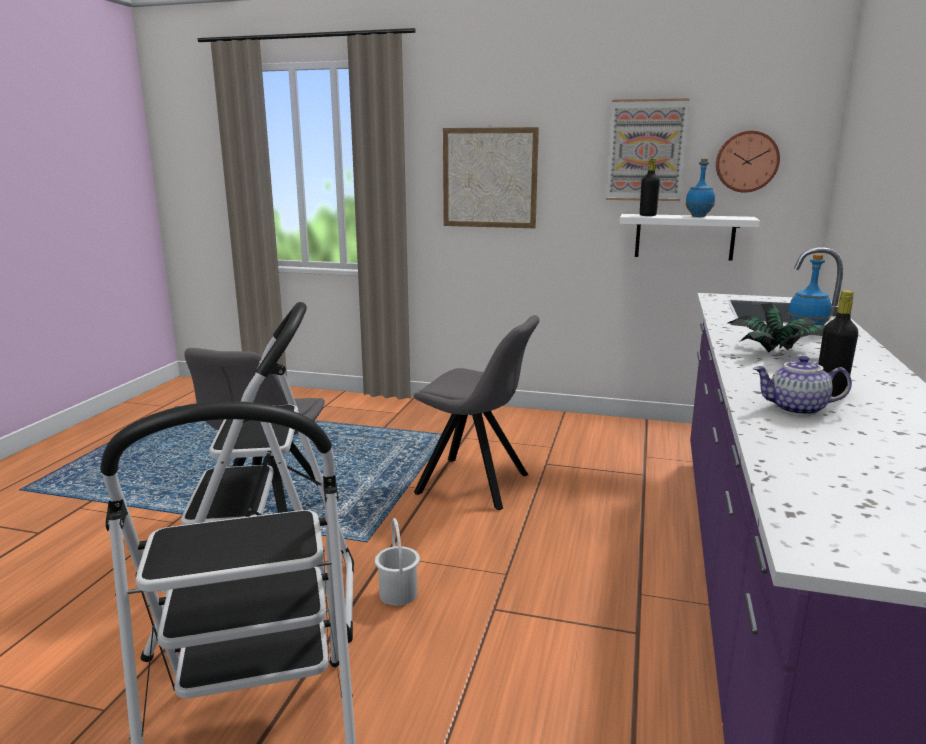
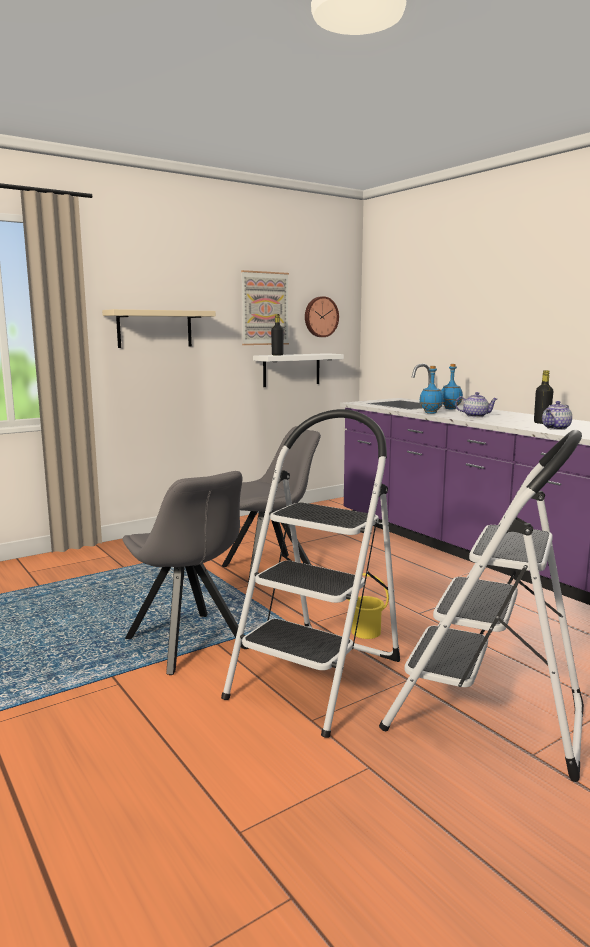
camera: 50 degrees left, 5 degrees down
(399, 593) = (366, 631): white bucket -> yellow bucket
(489, 177) = (154, 329): picture -> beige shelf
(698, 216) = (306, 354): blue bottle -> blue bottle (430, 413)
(778, 352) = (475, 416): potted plant -> teapot

